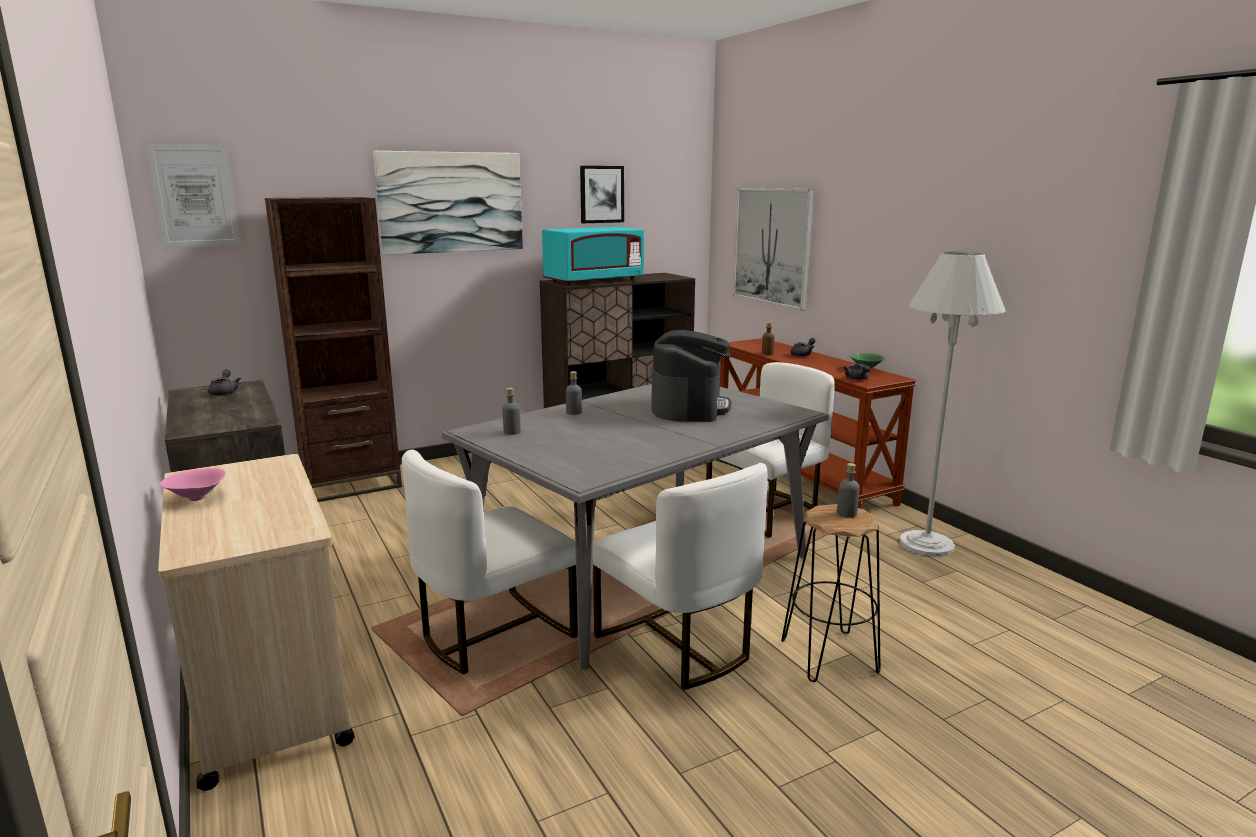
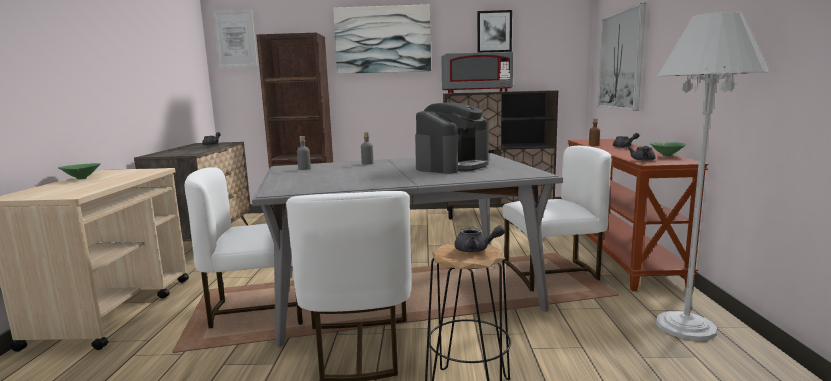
camera: 30 degrees right, 5 degrees down
(198, 499) = (81, 179): pink bowl -> green bowl
(594, 281) = (476, 92): turquoise microwave -> grey microwave
(846, 513) = (476, 250): grey bottle -> grey teapot

